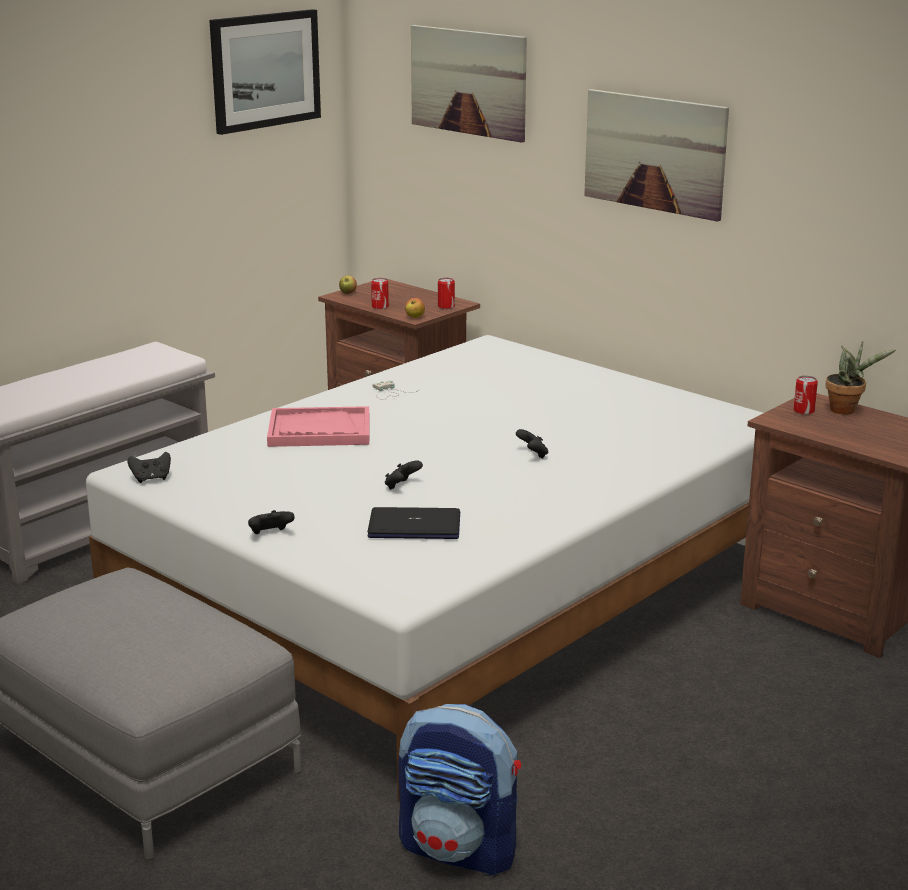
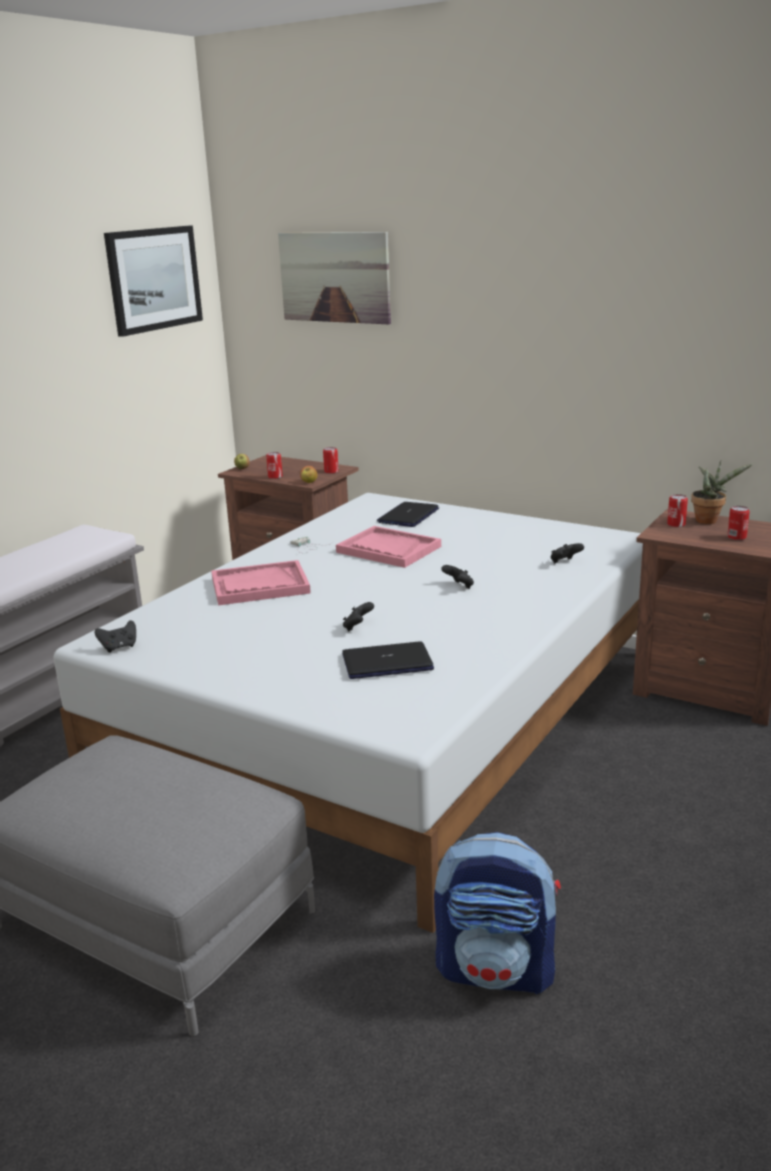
camera: 10 degrees left, 0 degrees up
(270, 534) = (255, 687): black game controller -> black game controller (565, 562)
(476, 405) = (388, 549): none -> pink tray
(519, 368) = (408, 516): none -> laptop
(654, 153) = (514, 320): picture -> none
(863, 433) = (736, 537): none -> can

